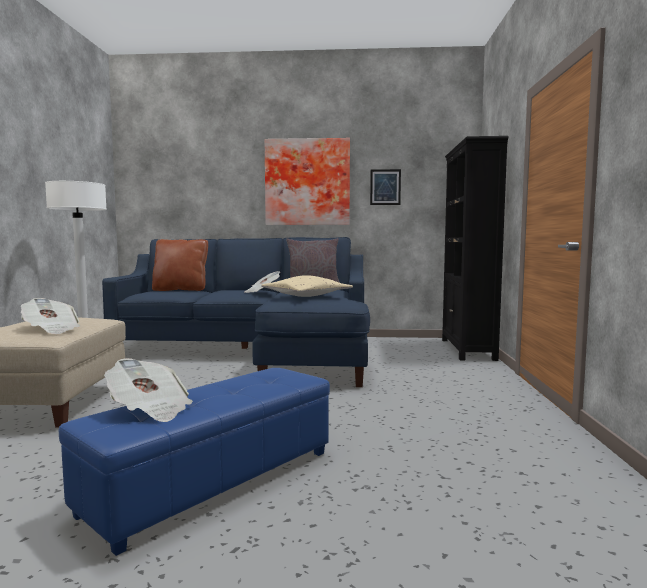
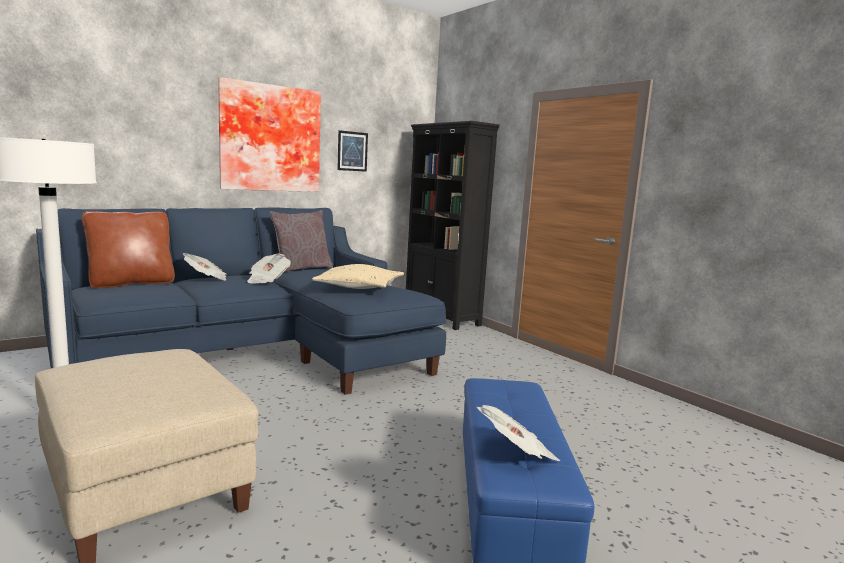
camera: 40 degrees left, 5 degrees up
(51, 330) = (180, 385): newspaper -> newspaper (206, 278)

